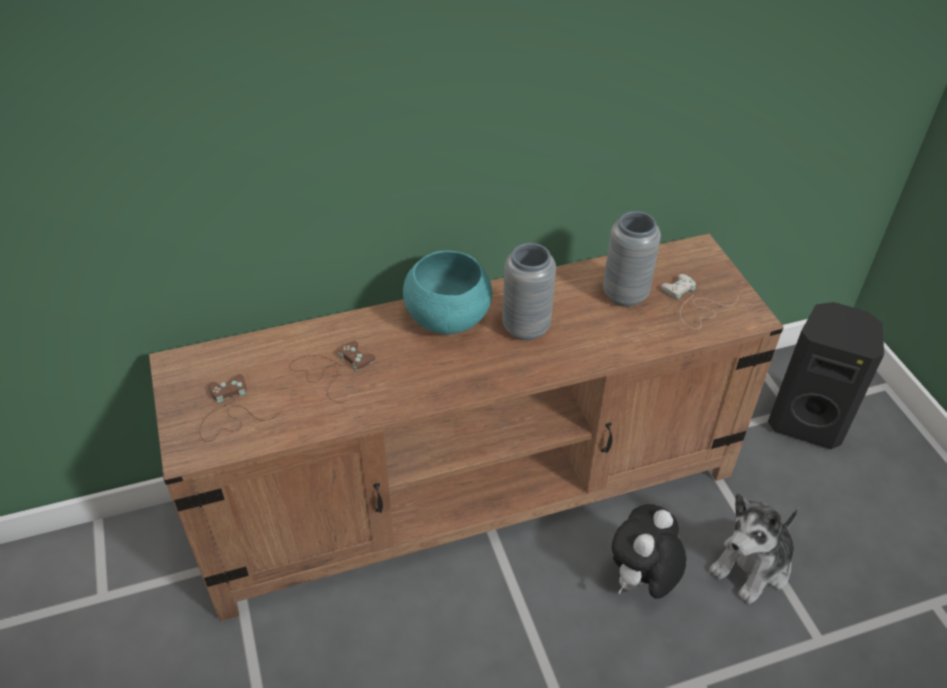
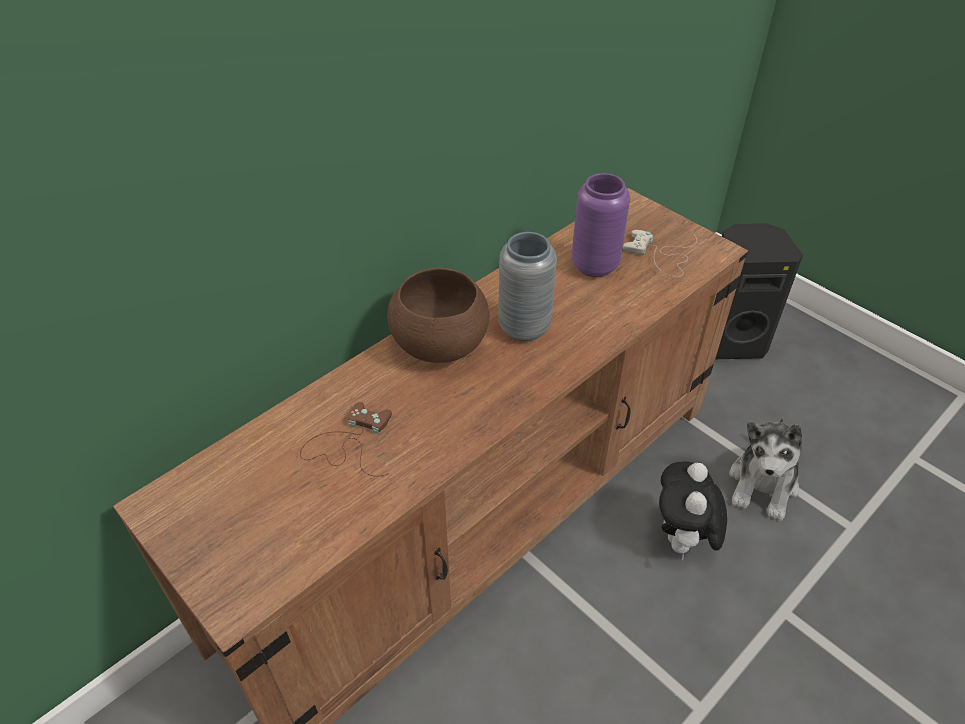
camera: 25 degrees left, 0 degrees up
(230, 413) = (260, 536): brown game controller -> none
(447, 319) = (439, 345): turquoise bowl -> brown bowl
(625, 295) = (594, 266): grey vase -> purple vase

